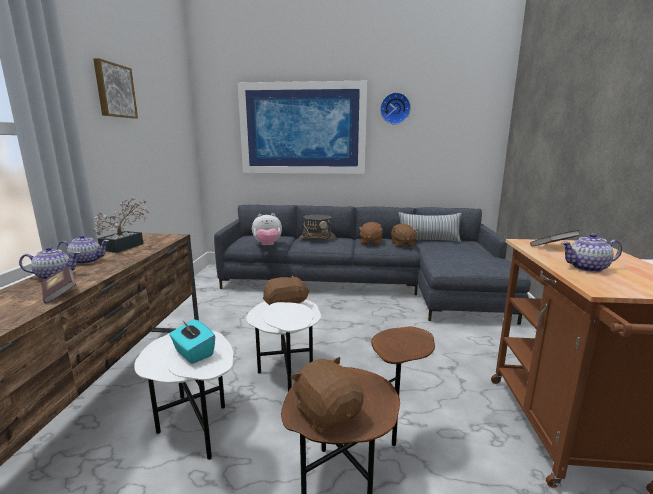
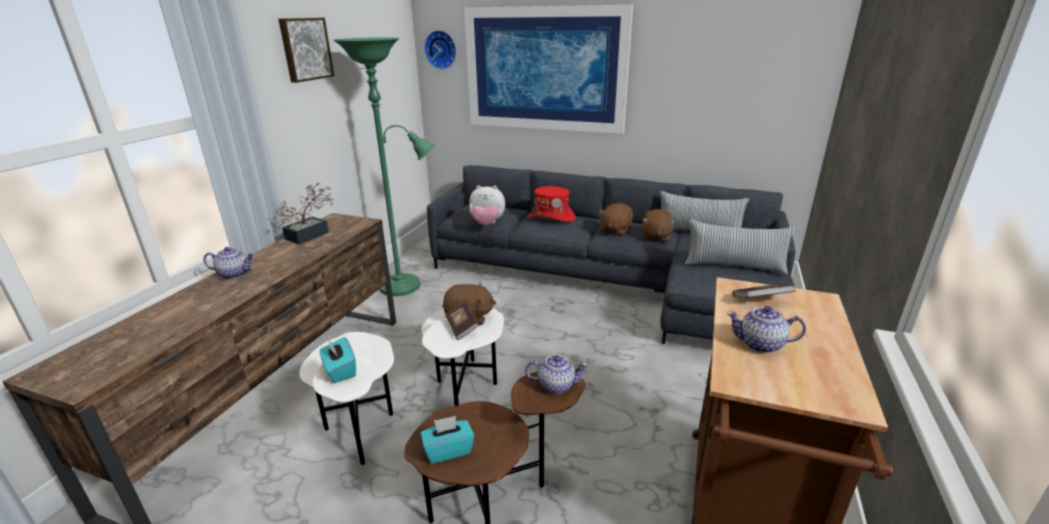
camera: 15 degrees right, 10 degrees up
(60, 293) = (231, 298): book -> book (462, 328)
(87, 261) = (268, 255): teapot -> teapot (556, 385)
(198, 303) = (405, 286): none -> green floor lamp
(317, 238) = (551, 217): grey hat -> red hat
(327, 413) = (448, 450): brown plush toy -> turquoise tissue box
(395, 108) = (670, 44): wall clock -> wall clock (441, 49)
(469, 256) = (734, 266): none -> pillow

